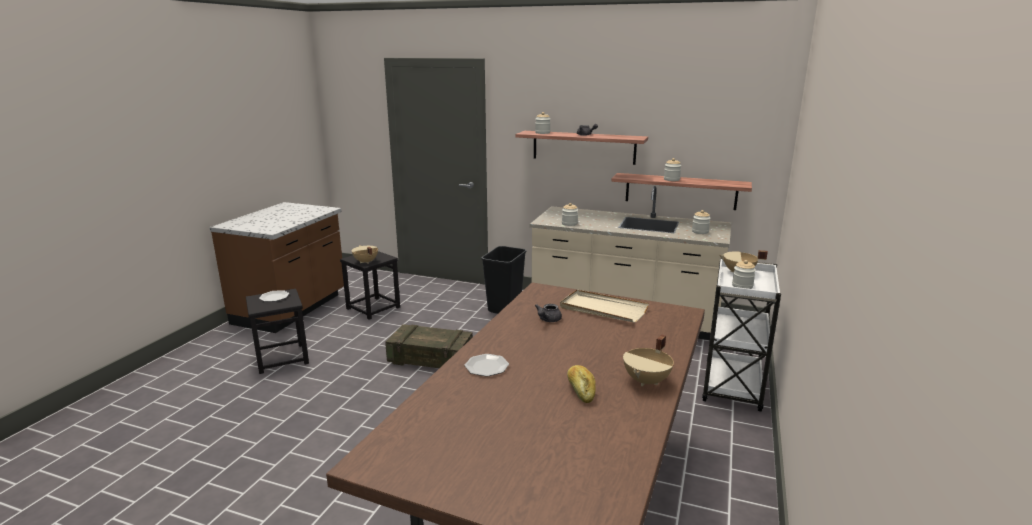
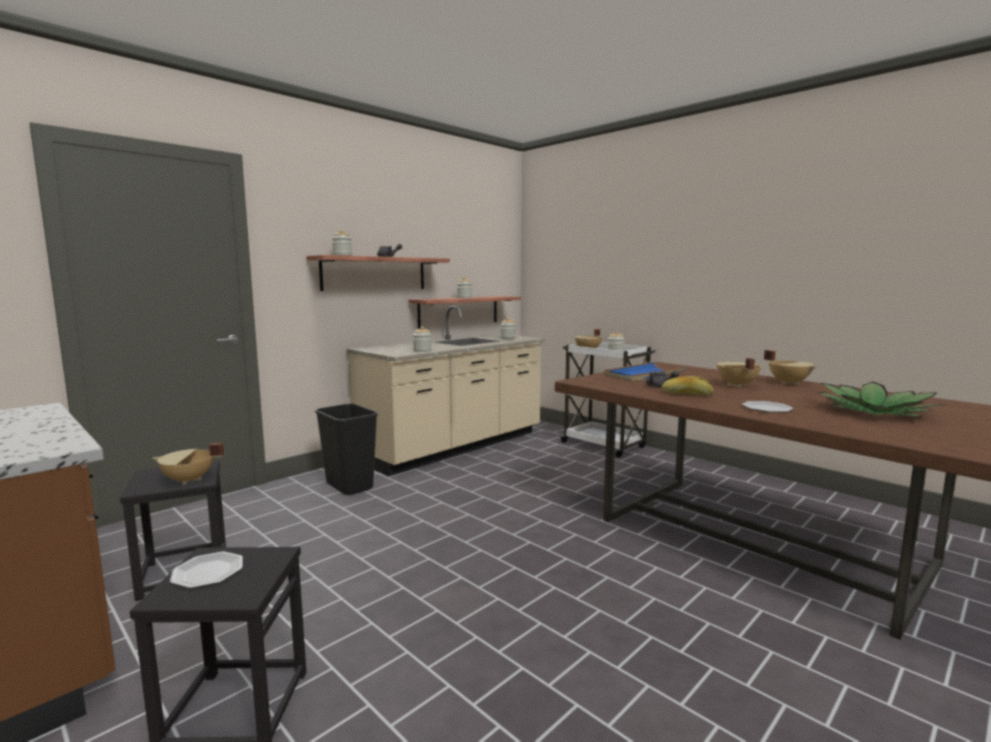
camera: 65 degrees left, 10 degrees down
(430, 360) = (427, 553): crate -> none
(515, 421) = (875, 412): none -> potted plant
(581, 389) = (808, 394): bread -> bread (686, 394)
(595, 352) = (736, 385): none -> beige cooking pot
(602, 309) = (643, 375): beige tray -> blue tray

